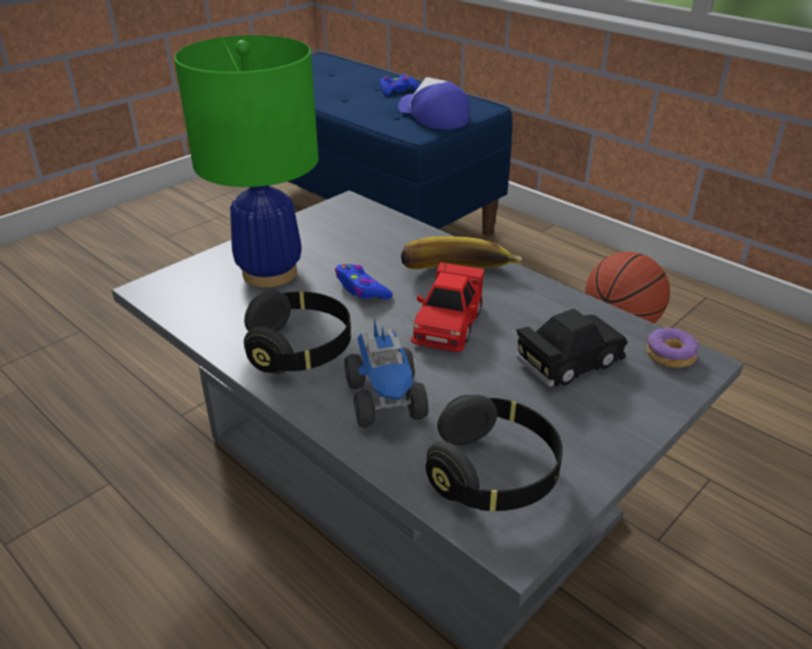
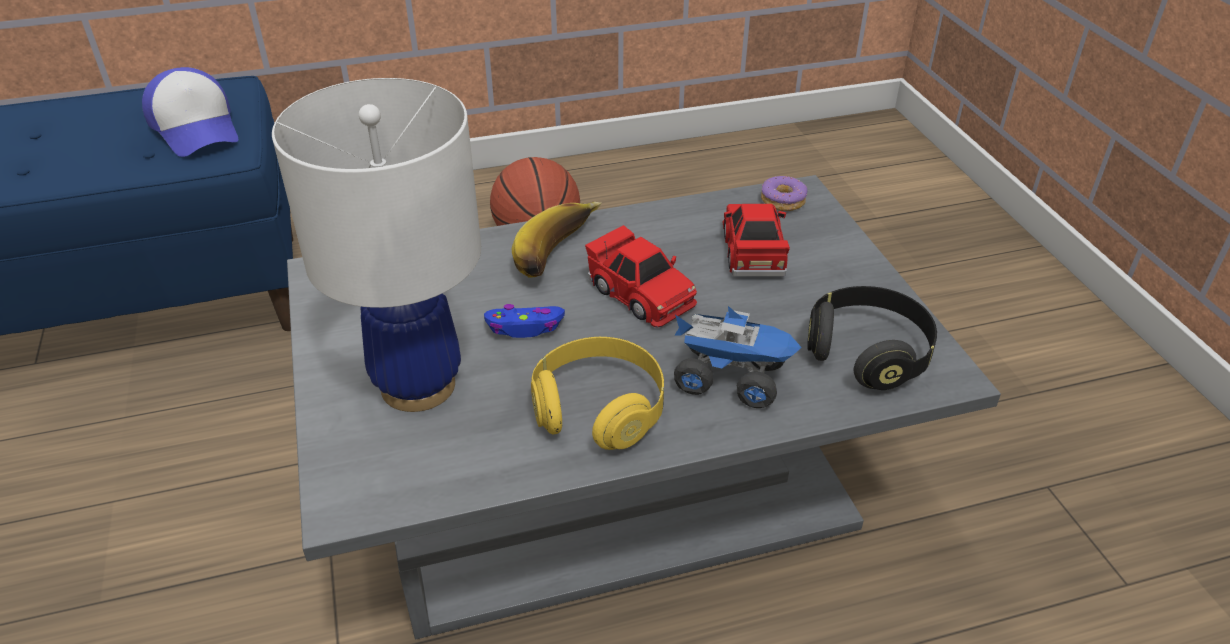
camera: 60 degrees left, 5 degrees up
(270, 273) = (419, 385): green table lamp -> white table lamp
(299, 349) = (599, 410): black headphones -> yellow headphones
(398, 90) = (78, 122): blue game controller -> none
(432, 116) = (197, 128): cap -> cap turned 120 degrees counterclockwise
(569, 361) = (753, 252): black toy car -> red toy car

